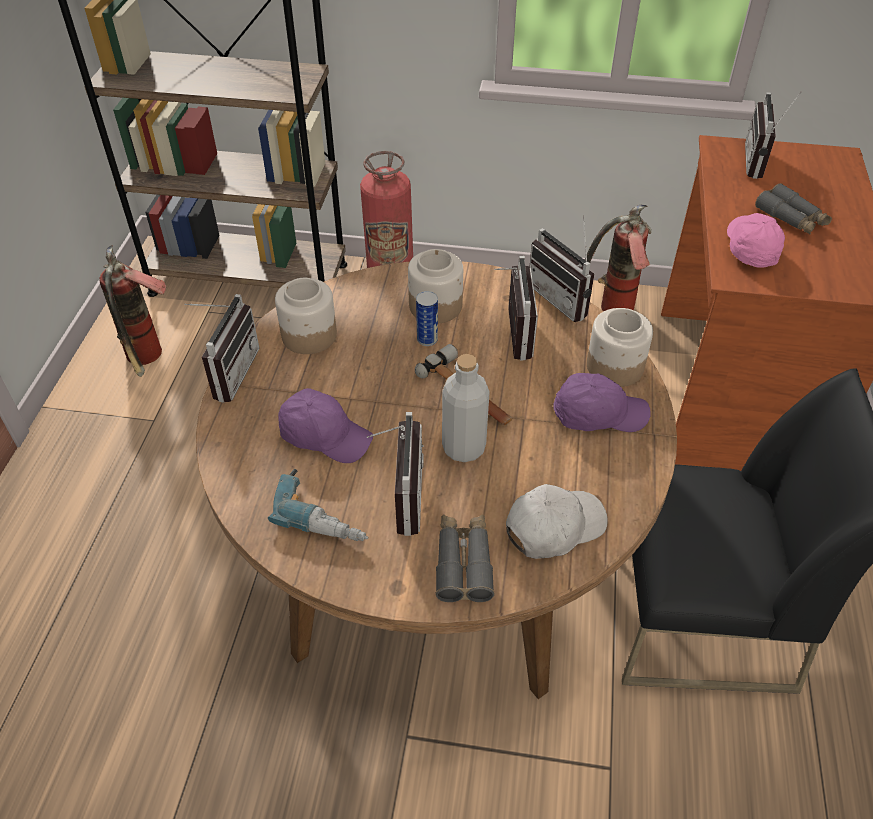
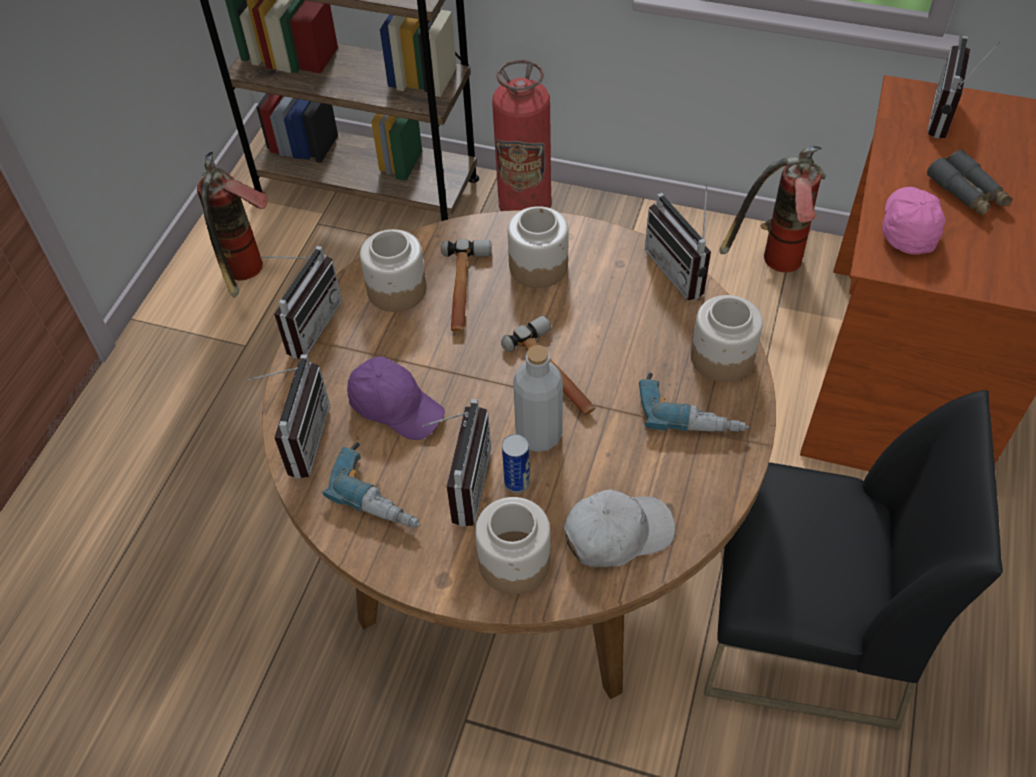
camera: 10 degrees right, 5 degrees up
(371, 331) = (464, 290): none -> hammer
(427, 339) = (522, 306): can -> can (517, 482)
(463, 562) = (515, 561): grey binoculars -> jar
(510, 334) = (613, 307): radio -> radio (298, 438)
(598, 414) = (691, 411): purple cap -> power drill

